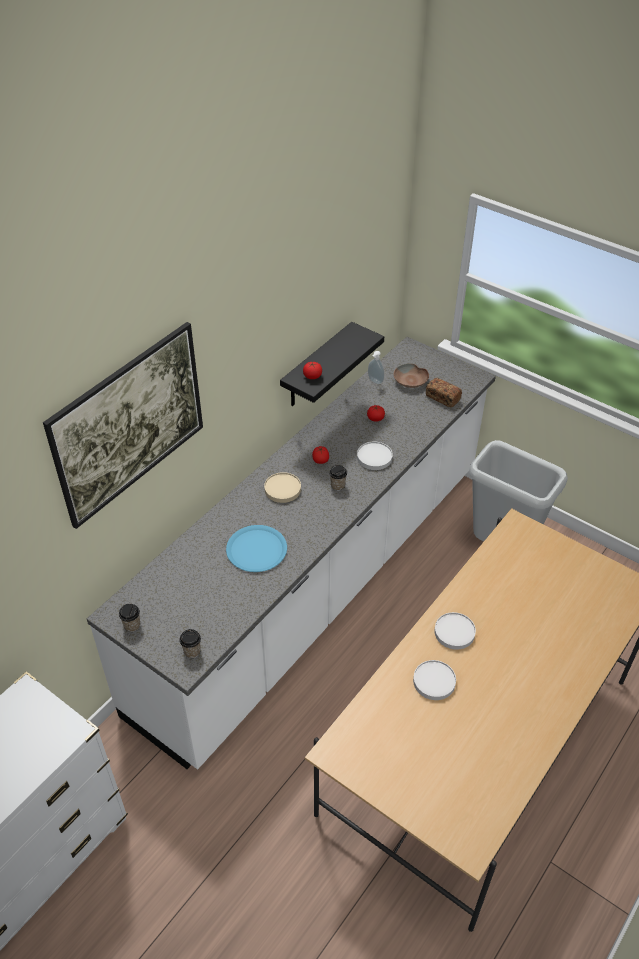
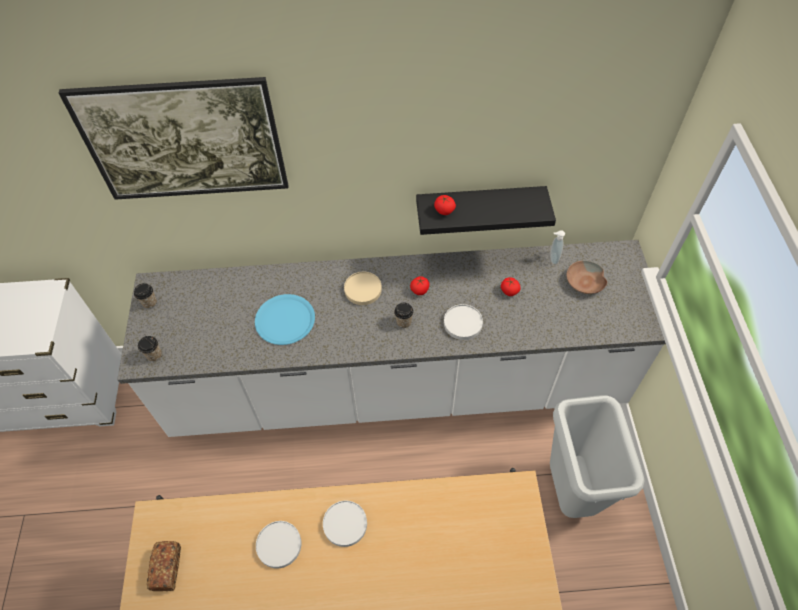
camera: 50 degrees right, 10 degrees up
(442, 398) = (592, 320): bread -> bread (167, 568)

